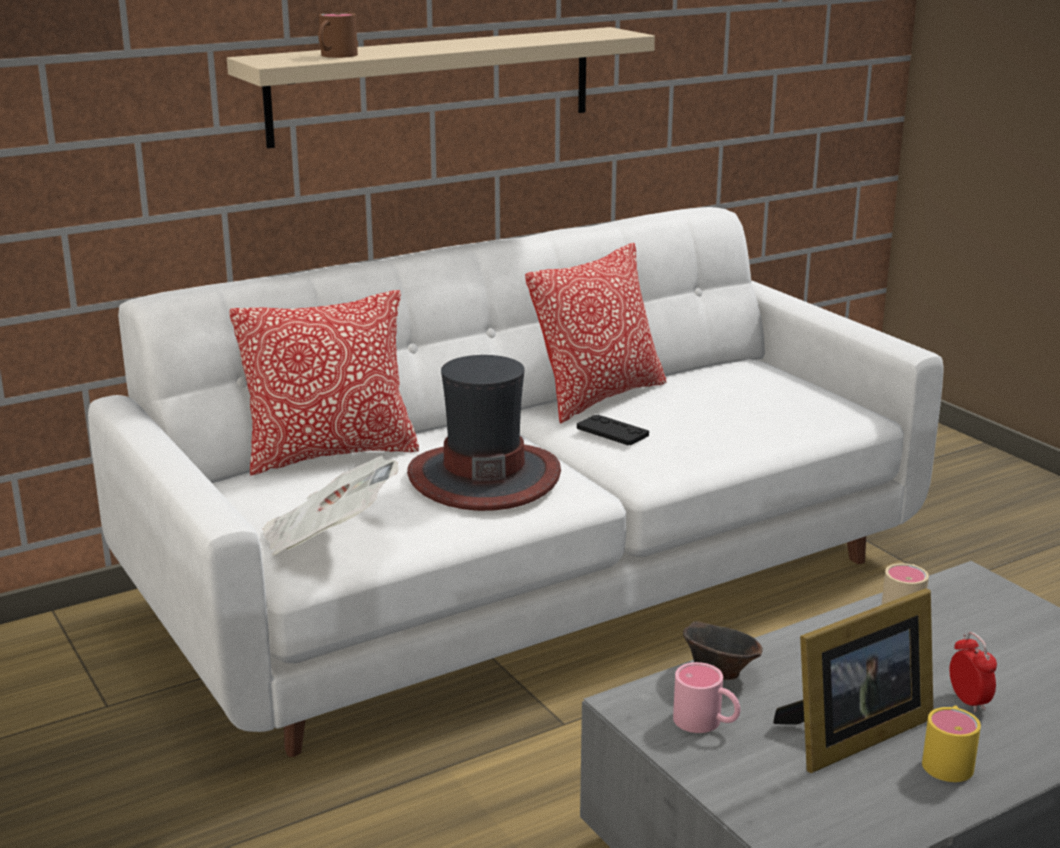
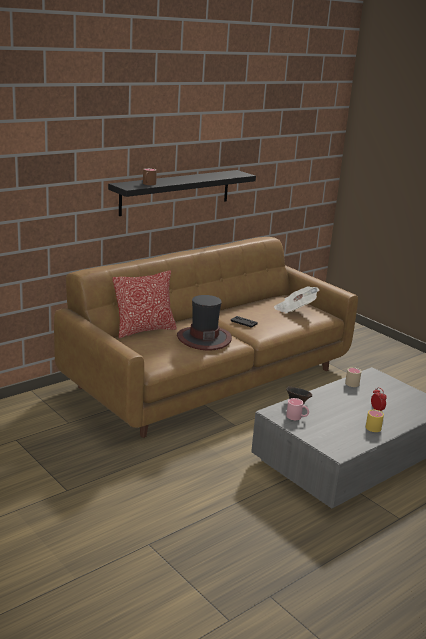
camera: 10 degrees left, 0 degrees up
(328, 538) = (158, 360): newspaper -> newspaper (295, 310)
(433, 85) = (176, 192): beige shelf -> black shelf
(530, 578) = (209, 377): white sofa -> brown sofa
(598, 397) = (234, 309): pillow -> none
(851, 735) = (342, 420): picture frame -> none

